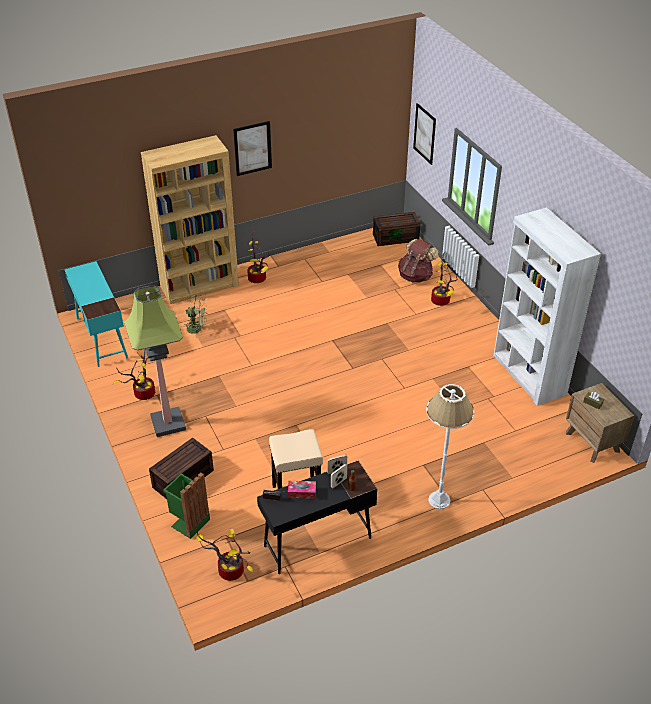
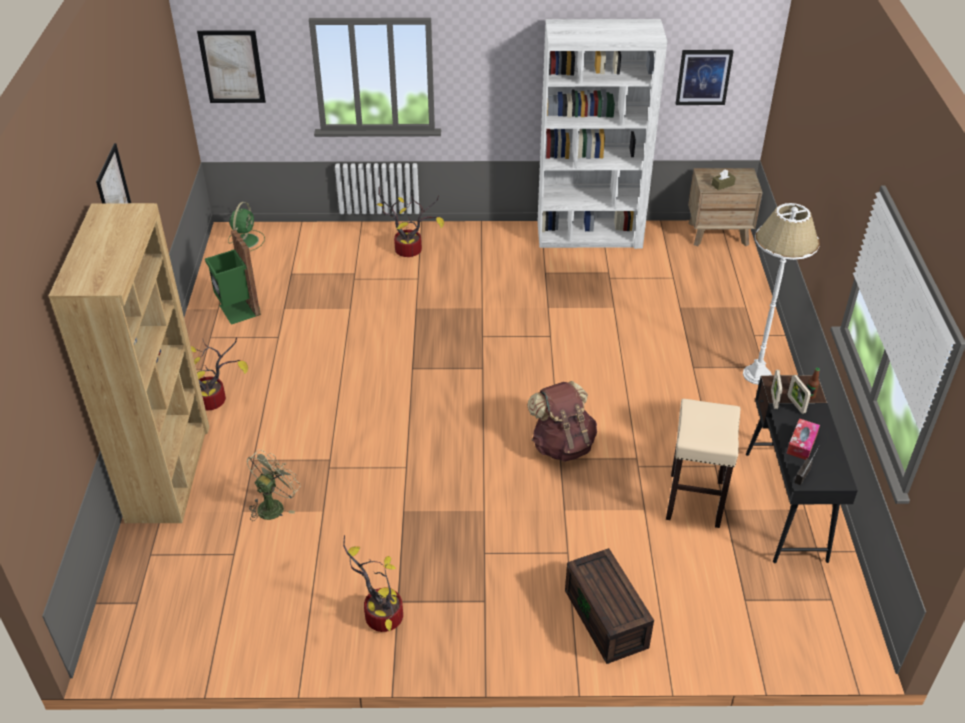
camera: 65 degrees left, 0 degrees up
(101, 337) = (193, 643): turquoise desk -> none
(168, 423) = (474, 604): floor lamp -> none
(189, 522) = (698, 636): green trash can -> green trash can (237, 310)
(228, 571) = (808, 615): potted plant -> none
(396, 237) = (246, 240): brown storage box -> green fan
(416, 276) = (343, 252): brown backpack -> brown backpack (562, 445)
(619, 318) = (703, 77): none -> picture

